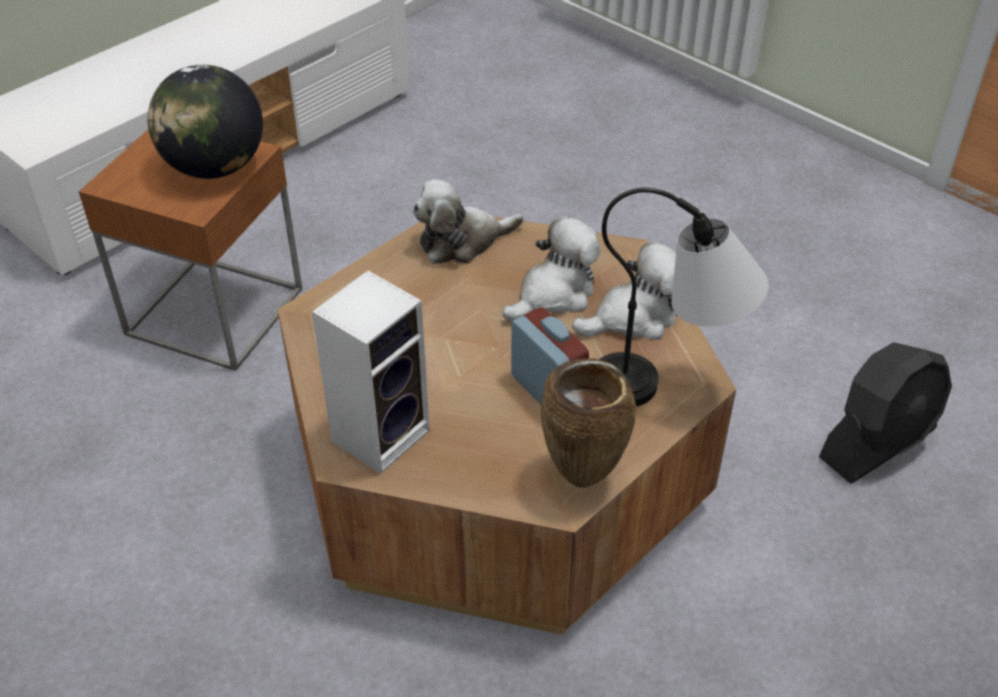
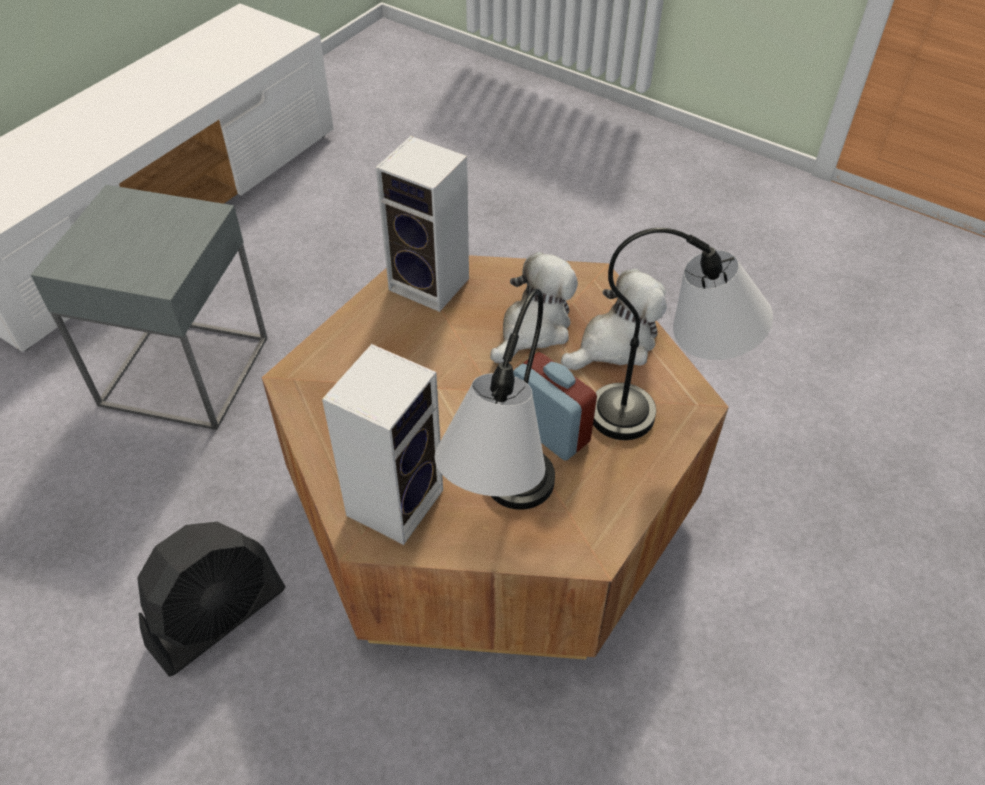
camera: 10 degrees left, 5 degrees up
(215, 168) = (170, 235): globe -> none
(215, 311) = (185, 370): brown side table -> grey side table
(462, 241) = (432, 284): plush toy -> speaker
(479, 462) = (500, 518): none -> table lamp
(583, 477) = (606, 520): brown vase -> none
(878, 444) = (828, 426): black fan -> black fan (218, 617)

